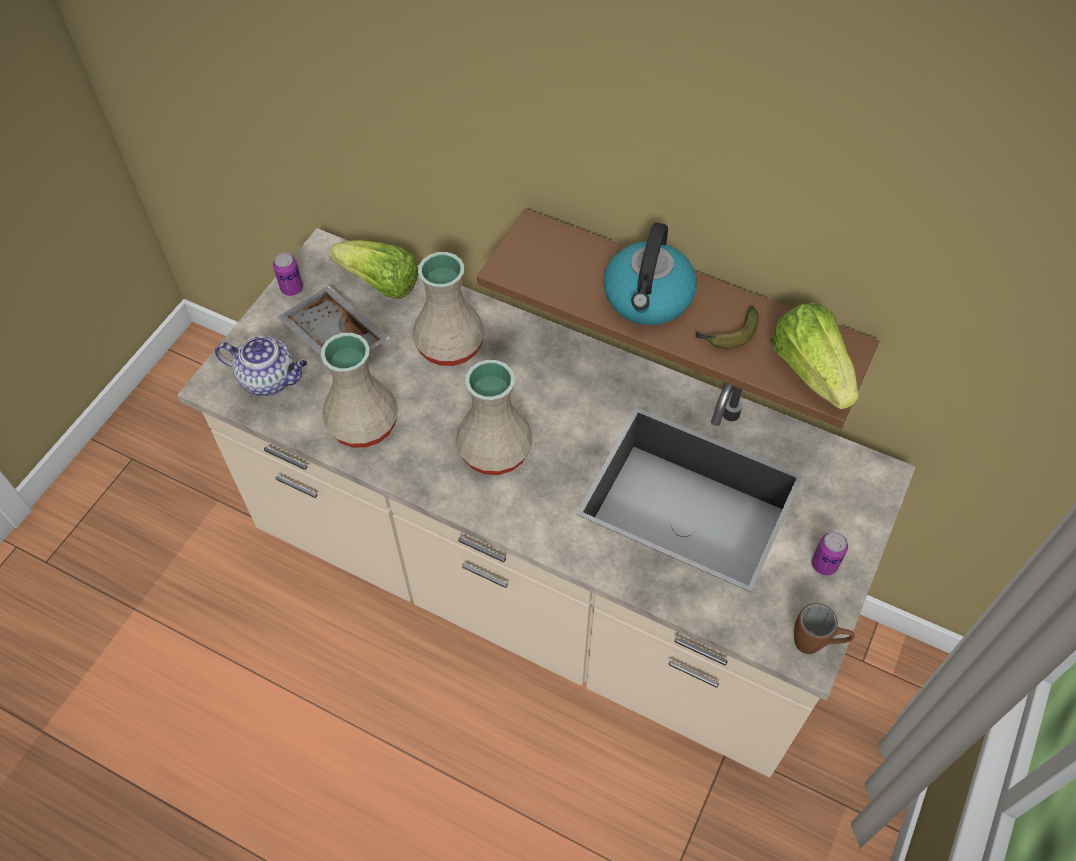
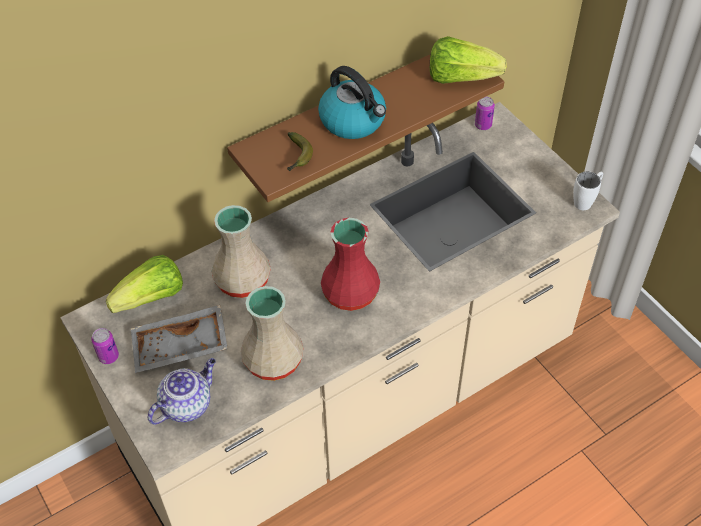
camera: 60 degrees left, 5 degrees down
(496, 450) = (351, 291): beige vase -> red vase
(728, 335) = (409, 99): banana -> banana (297, 156)
(816, 644) = (586, 200): brown mug -> white mug
(824, 564) = (538, 172): can -> can (483, 125)

